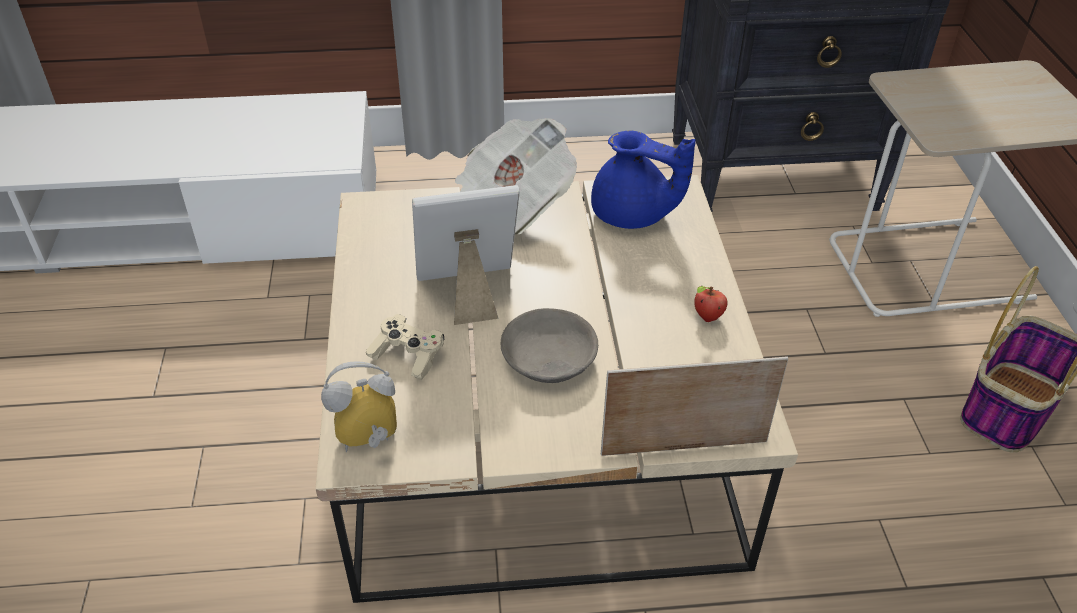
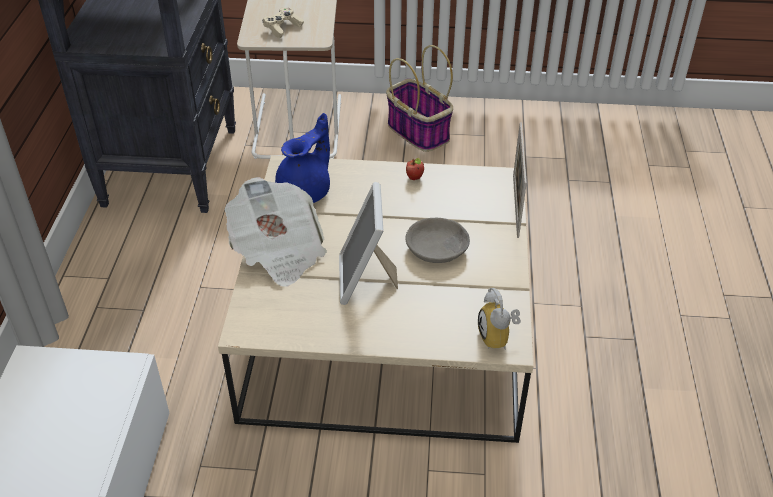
camera: 80 degrees left, 0 degrees up
(408, 356) = (422, 314): beige game controller -> beige game controller (283, 28)

